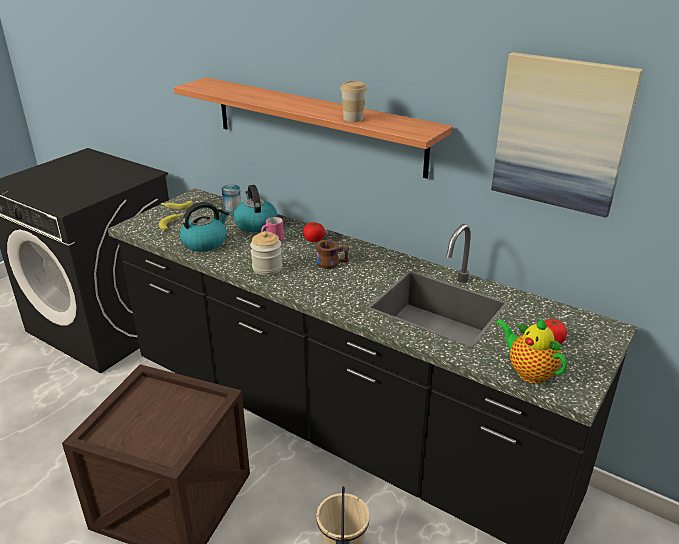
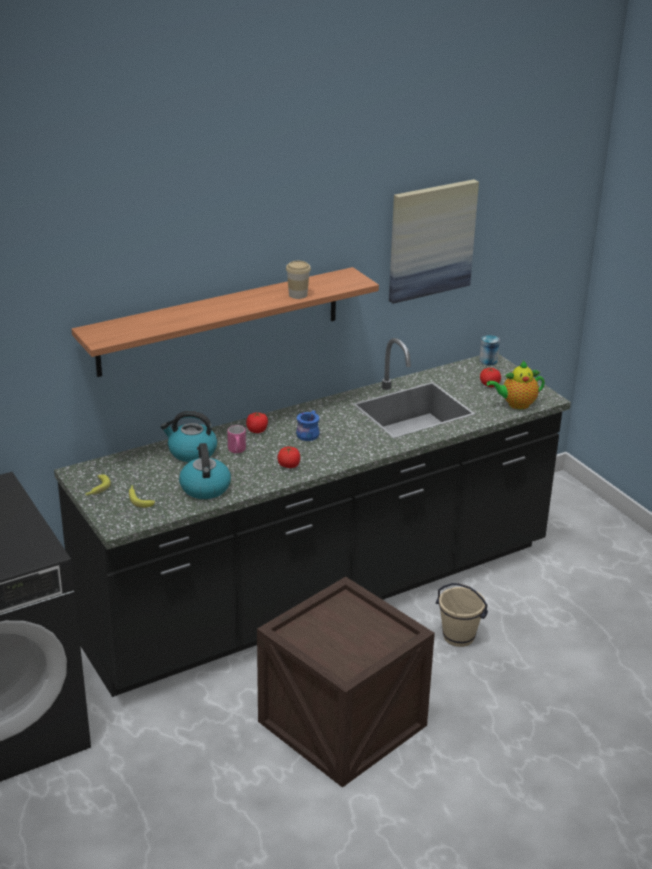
camera: 65 degrees left, 0 degrees up
(232, 210) = (143, 458): can -> can (488, 361)
(267, 268) = (289, 465): jar -> tomato
(331, 262) = (307, 433): brown mug -> blue mug

